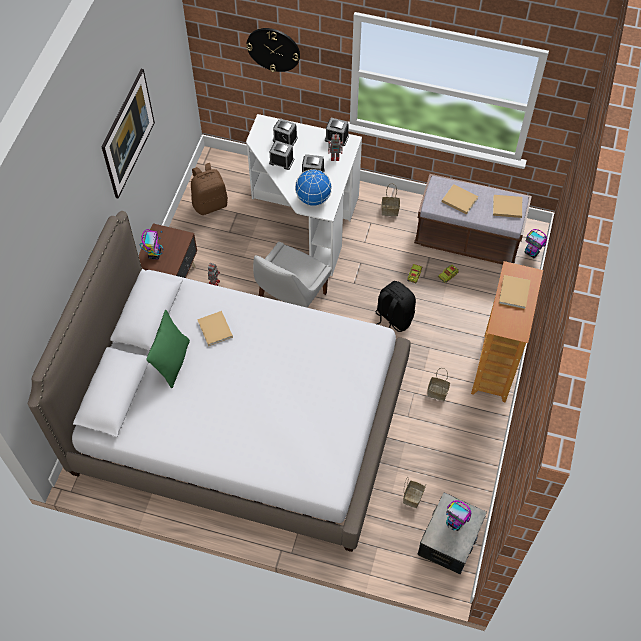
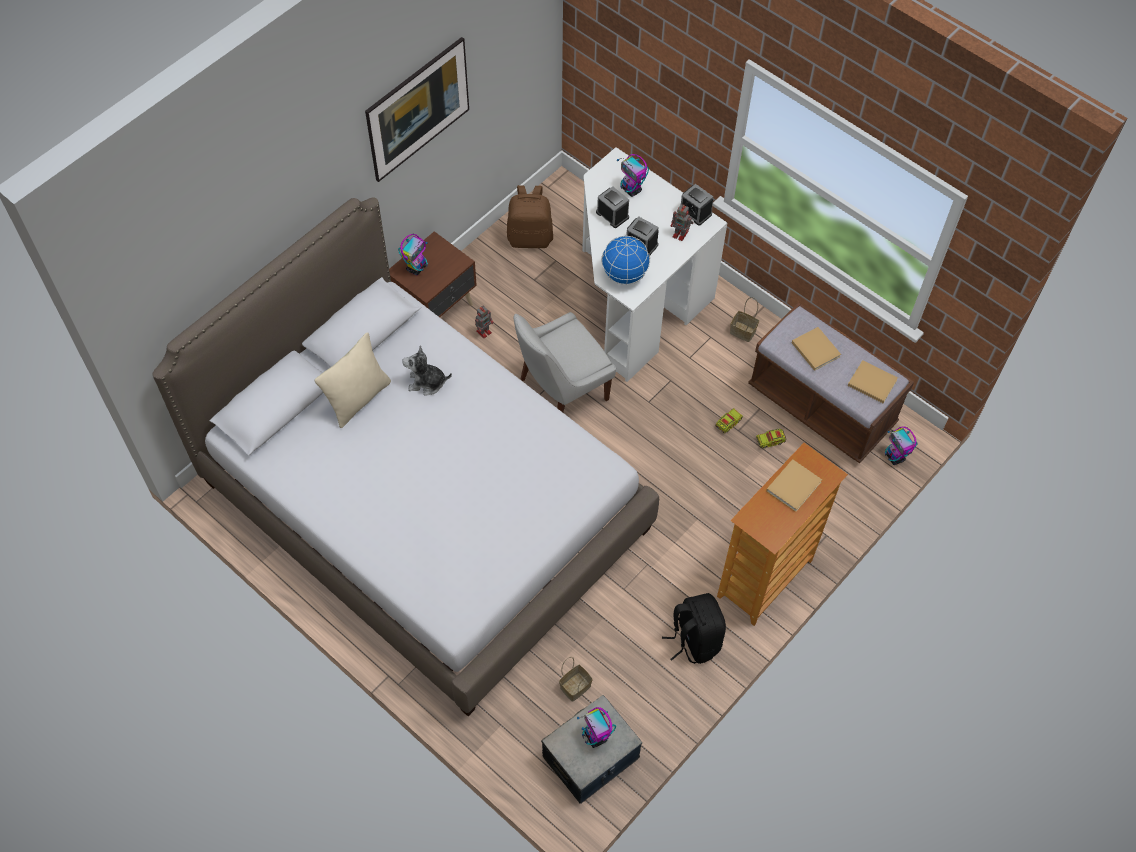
camera: 25 degrees right, 0 degrees up
(172, 362) = (358, 399): green pillow -> beige pillow
(215, 330) = (427, 383): beige book -> plush toy
(273, 49) = (652, 72): wall clock -> none
(285, 139) = (631, 190): alarm clock -> toy robot
(392, 319) = (671, 464): black backpack -> black backpack (694, 640)
(436, 392) = (675, 576): basket -> none

